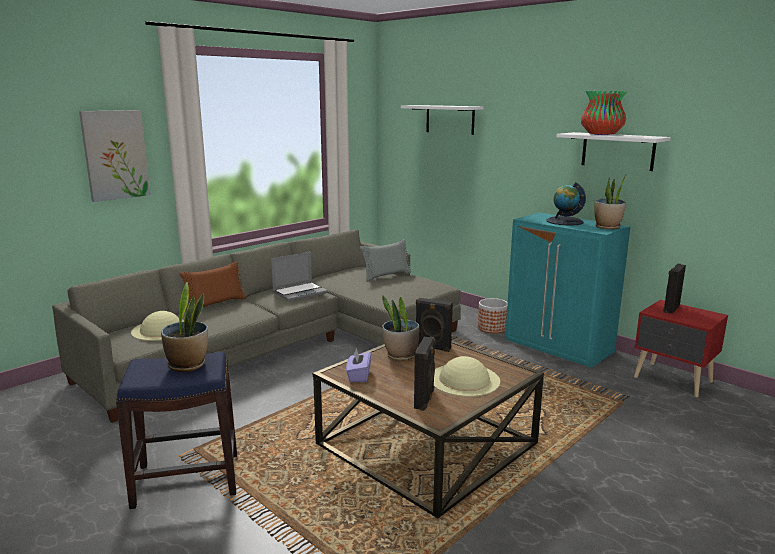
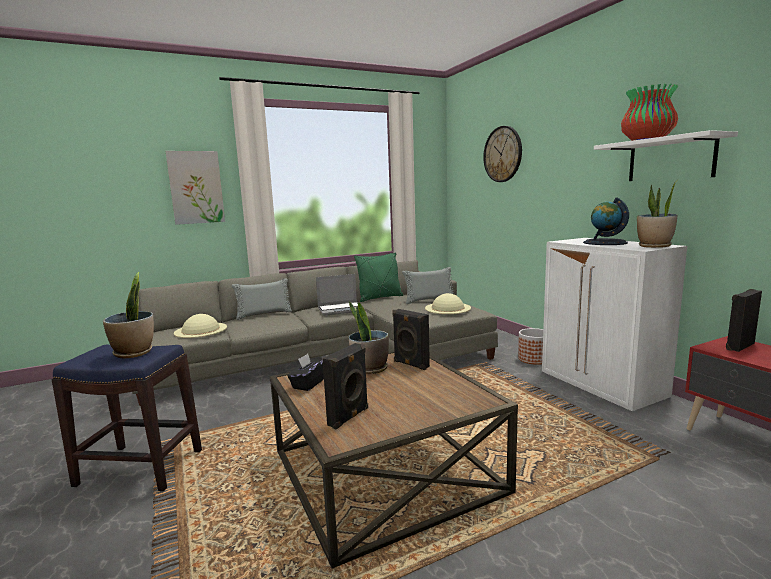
camera: 20 degrees right, 5 degrees down
(215, 304) = (264, 314): brown pillow -> grey pillow
(329, 275) = (380, 298): none -> green pillow
(358, 376) = (308, 384): purple tissue box -> black tissue box
(450, 119) = (502, 154): white shelf -> wall clock
(464, 379) = (414, 400): beige hat -> beige hat (447, 308)
(559, 345) = (602, 383): turquoise cabinet -> white cabinet

